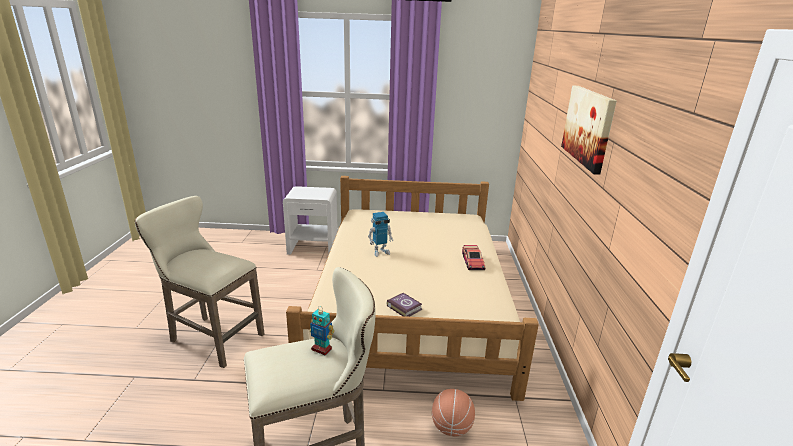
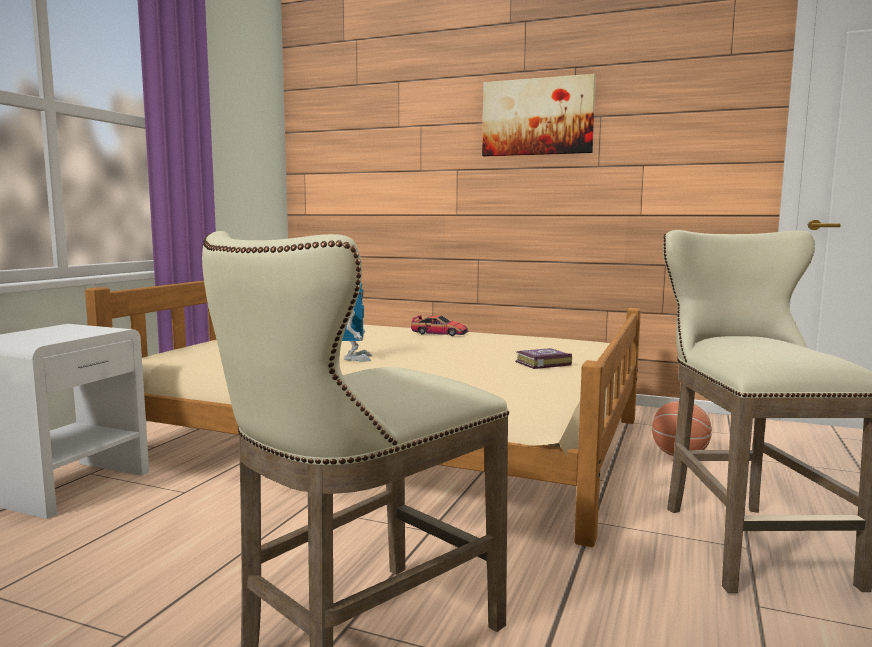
camera: 70 degrees left, 15 degrees down
(322, 349) = (740, 338): toy robot -> none

